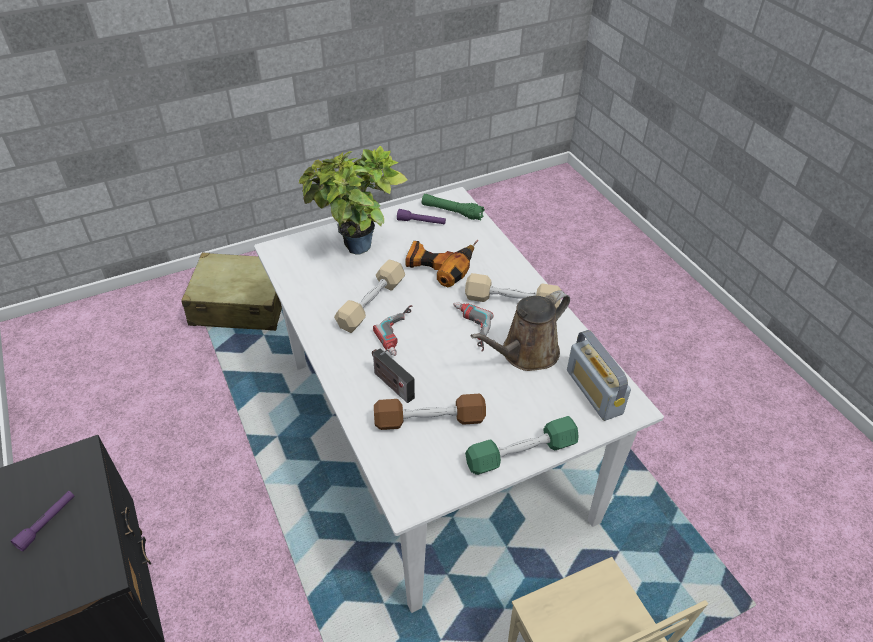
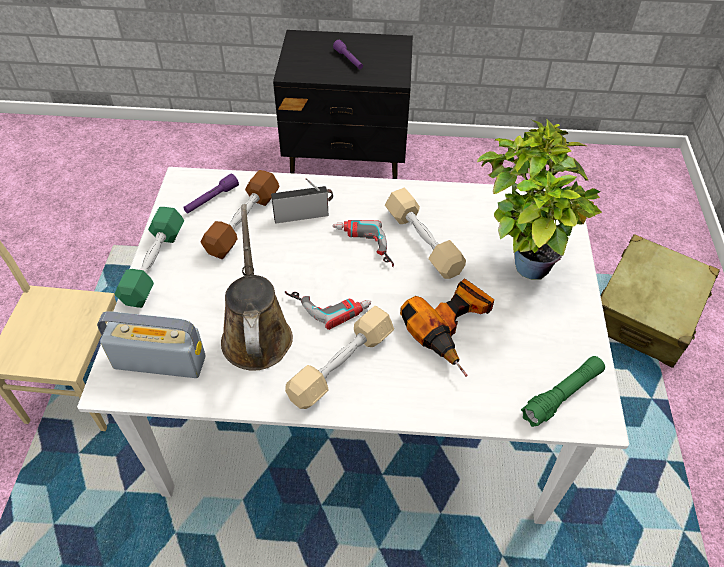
camera: 120 degrees right, 5 degrees up
(421, 222) = (552, 348): purple flashlight -> purple flashlight (211, 199)

